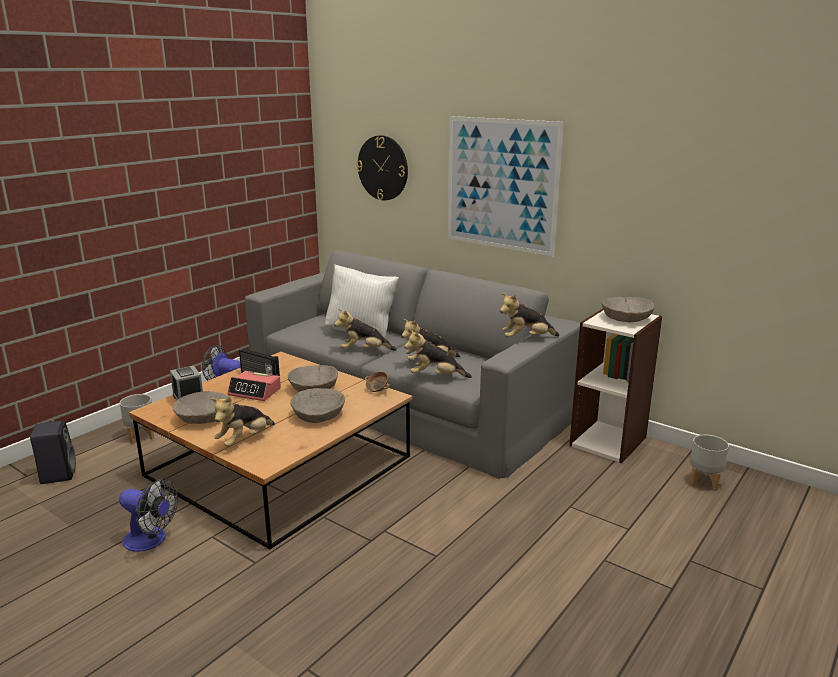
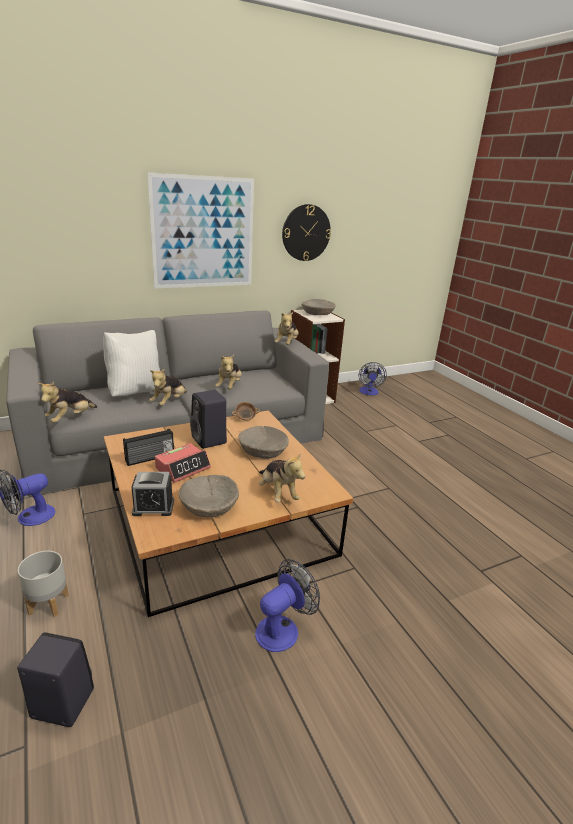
camera: 65 degrees left, 5 degrees up
(313, 388) = (209, 440): beige bowl -> black speaker
(383, 168) = (64, 228): wall clock -> wall clock (306, 233)
(436, 377) = (257, 392): plush toy -> plush toy (70, 418)
(705, 482) = (369, 392): grey planter -> fan

